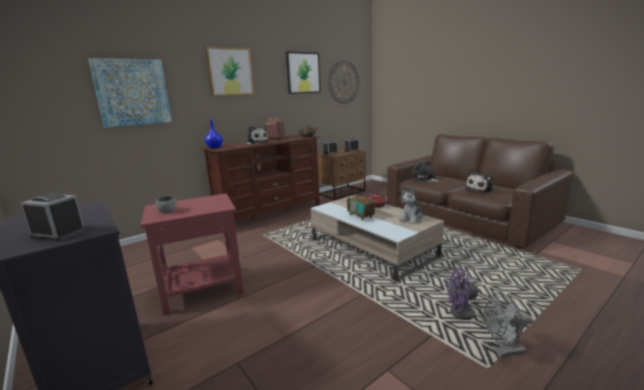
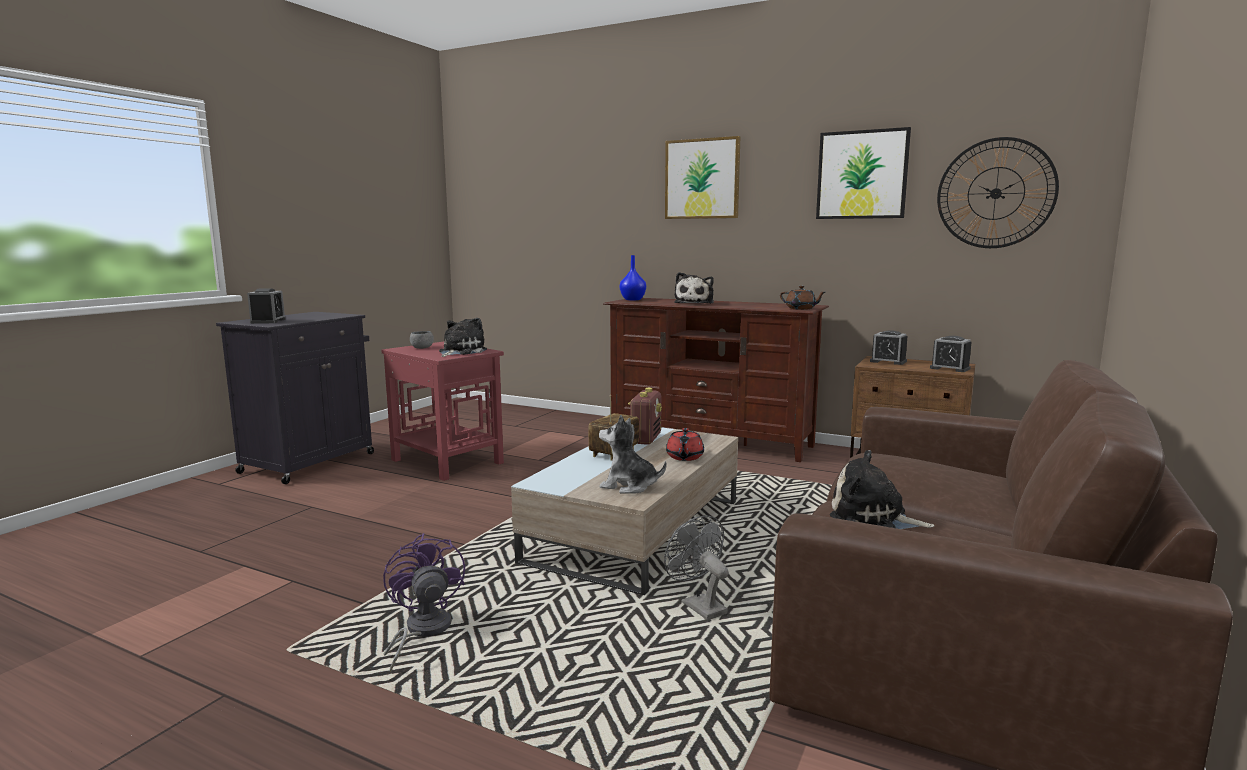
camera: 65 degrees right, 5 degrees down
(132, 92) = (569, 211): picture -> none
(275, 138) = (751, 303): radio -> radio (645, 439)
(425, 179) = (894, 462): plush toy -> plush toy (460, 352)
(503, 350) = (327, 665): grey fan -> grey fan (698, 606)

